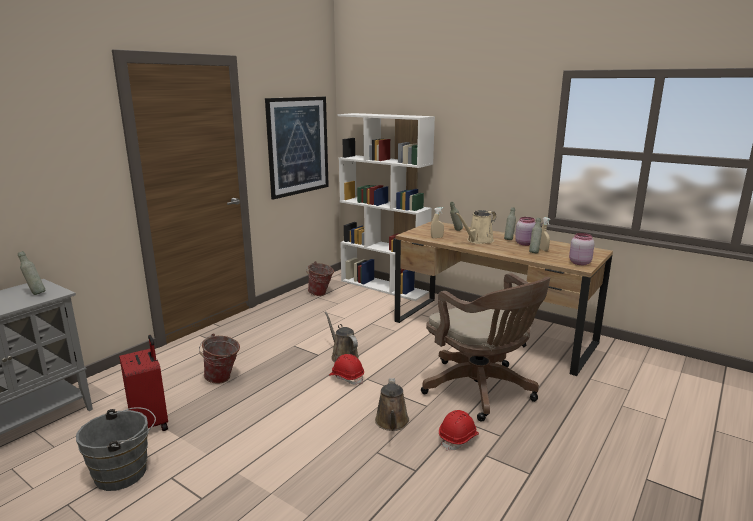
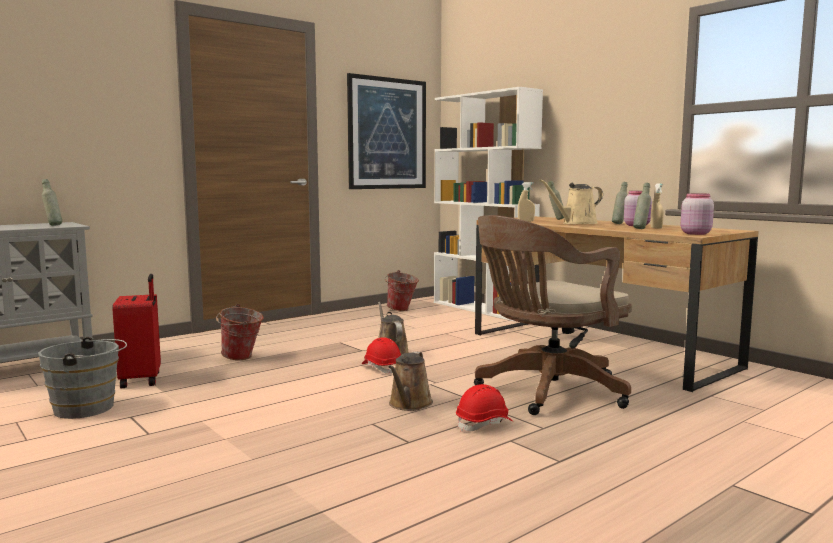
camera: 15 degrees right, 10 degrees down
(482, 391) = (546, 392): brown office chair -> brown office chair turned 75 degrees clockwise

